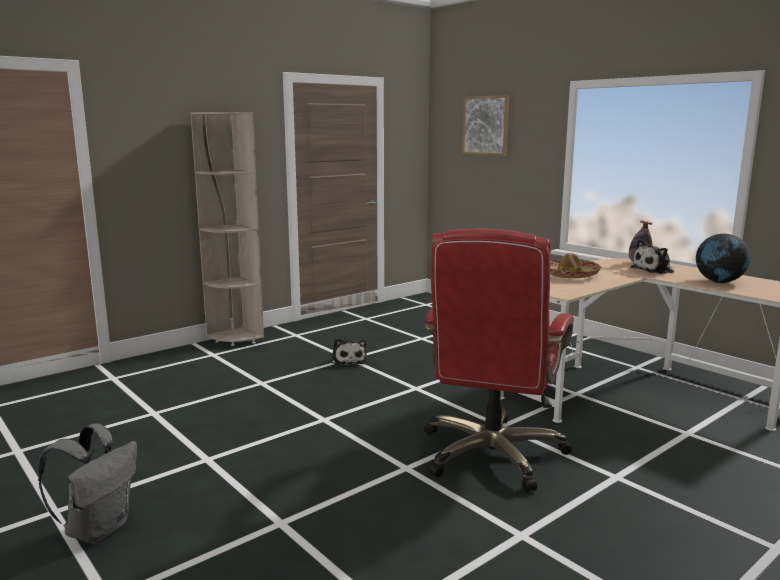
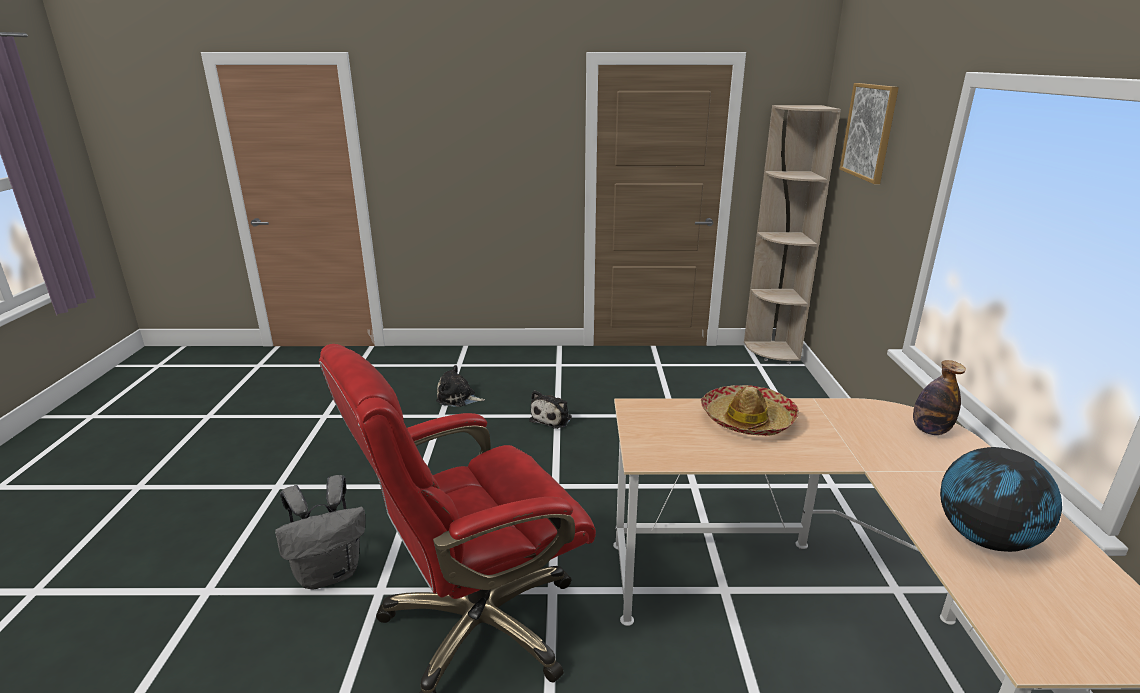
camera: 40 degrees right, 10 degrees up
(98, 529) = (128, 519): grey backpack -> grey backpack (330, 572)
(236, 341) = (498, 355): beige bookcase -> beige bookcase (771, 356)
(654, 270) = (917, 459): plush toy -> plush toy (458, 398)

